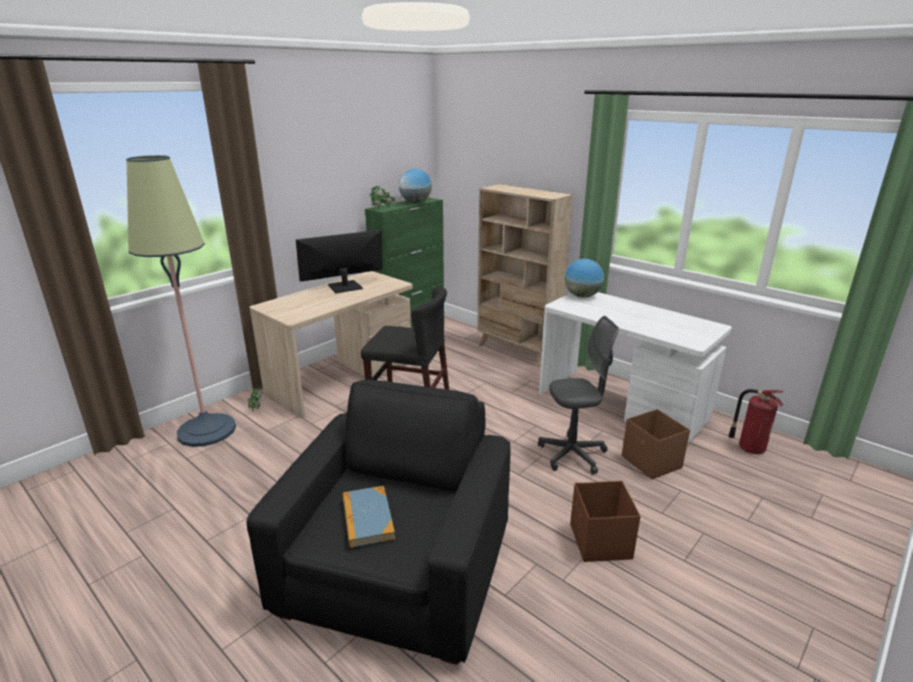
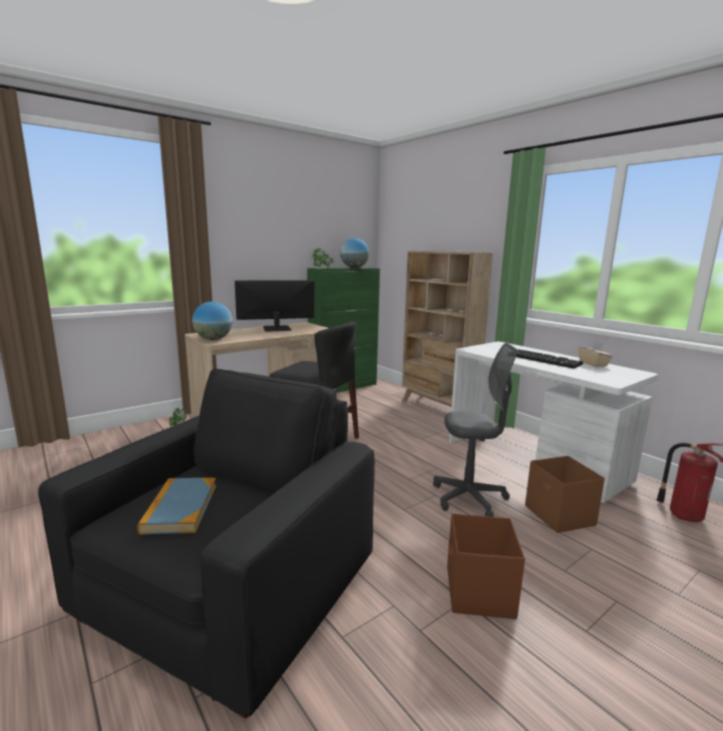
camera: 10 degrees right, 10 degrees down
(207, 430) = (126, 440): floor lamp -> none
(582, 296) = (496, 345): globe -> globe (213, 339)
(632, 315) = (545, 360): none -> keyboard
(675, 317) = (593, 364): none -> beige tissue box

